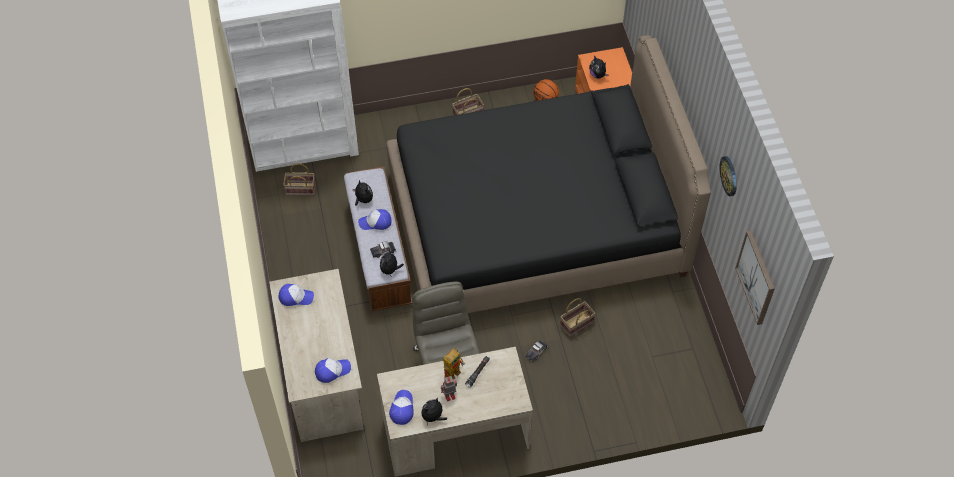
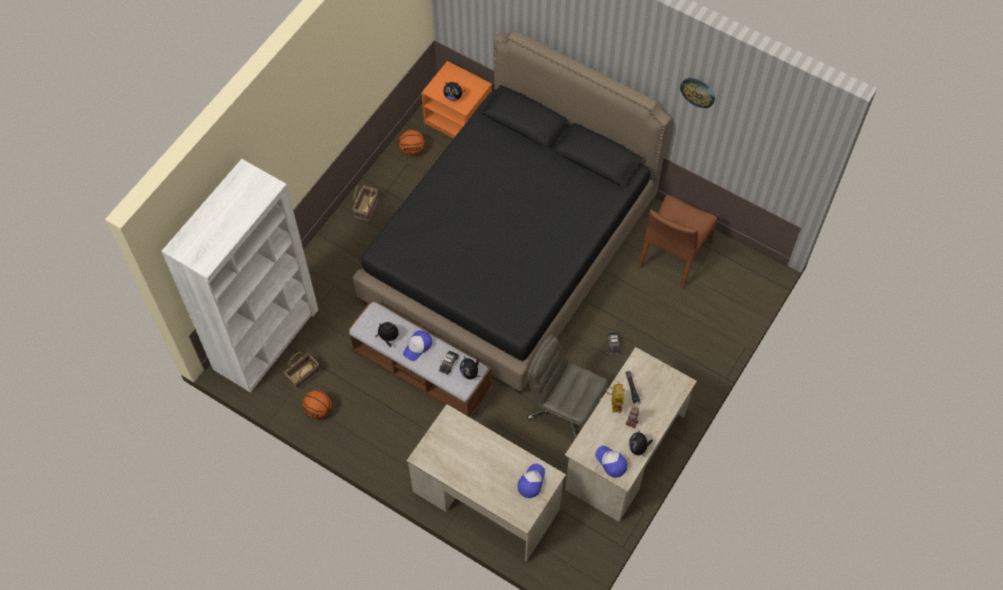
camera: 45 degrees left, 5 degrees up
(284, 219) = (318, 410): none -> basketball
(296, 297) = (440, 453): cap -> none
(576, 324) = (618, 300): basket -> none
(657, 328) = (673, 254): none -> brown chair
(756, 277) = (777, 152): picture -> none

